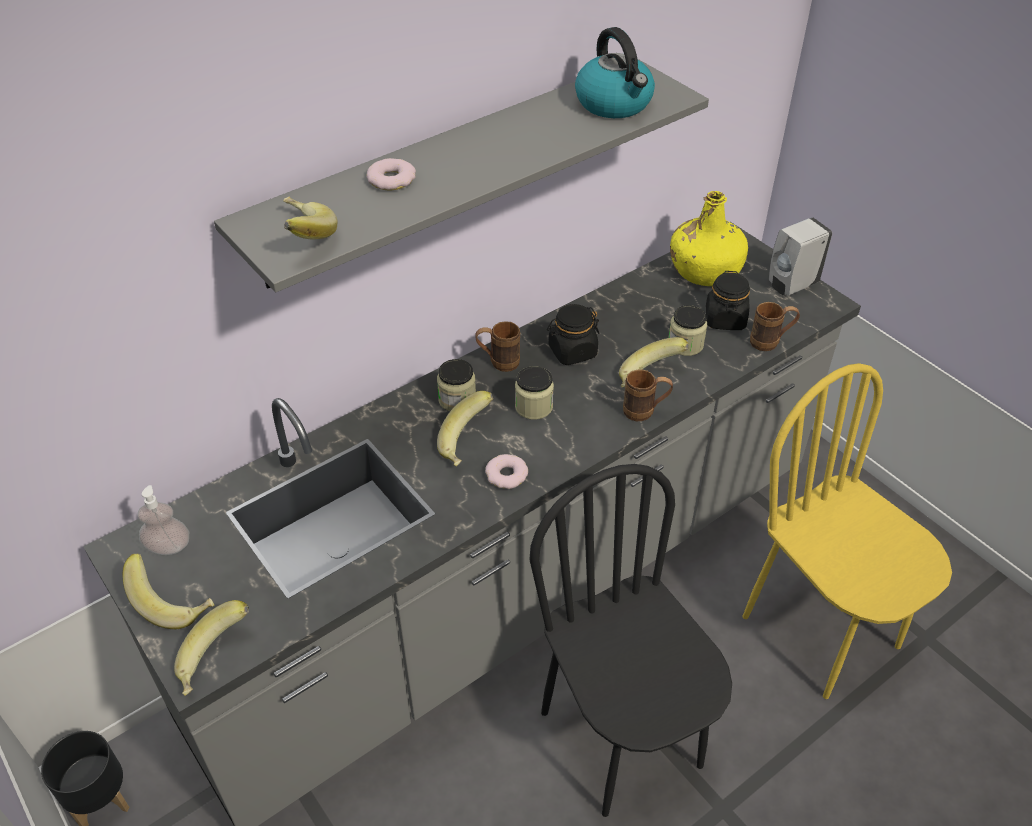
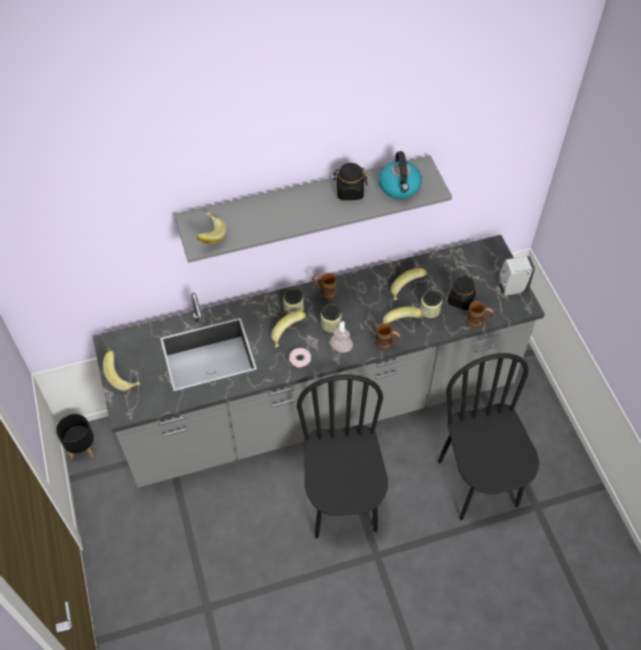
camera: 20 degrees right, 10 degrees up
(168, 546) = (129, 348): soap dispenser -> soap dispenser (341, 348)
(216, 661) = (133, 411): banana -> banana (407, 291)
(391, 179) = (264, 210): donut -> none
(572, 351) = (366, 296): black jar -> black jar (349, 192)
(705, 270) = (467, 264): yellow bottle -> none
(821, 630) = (478, 483): yellow chair -> black chair

